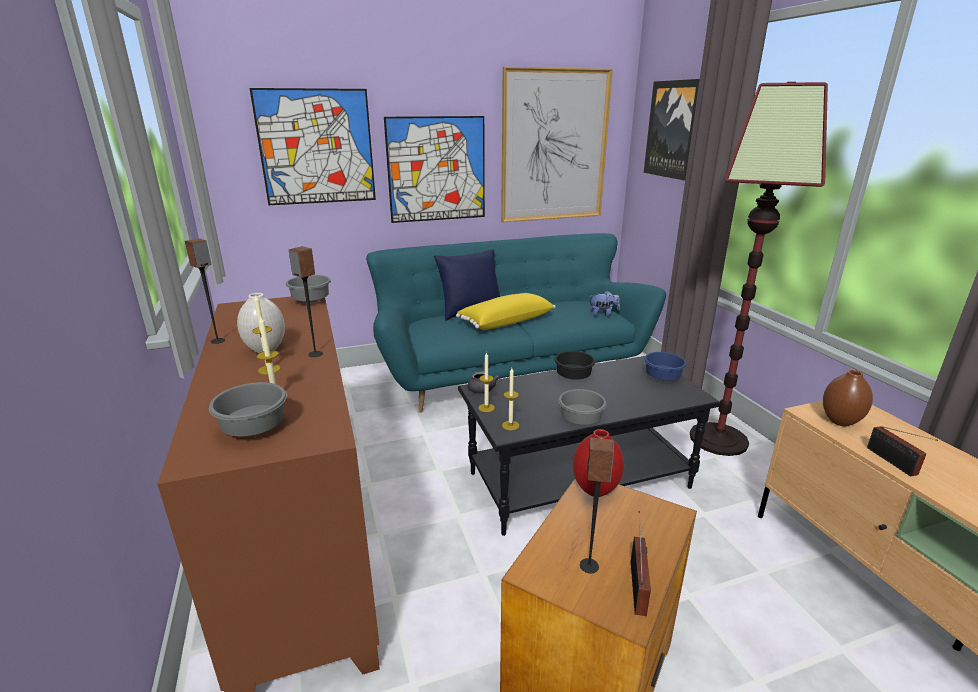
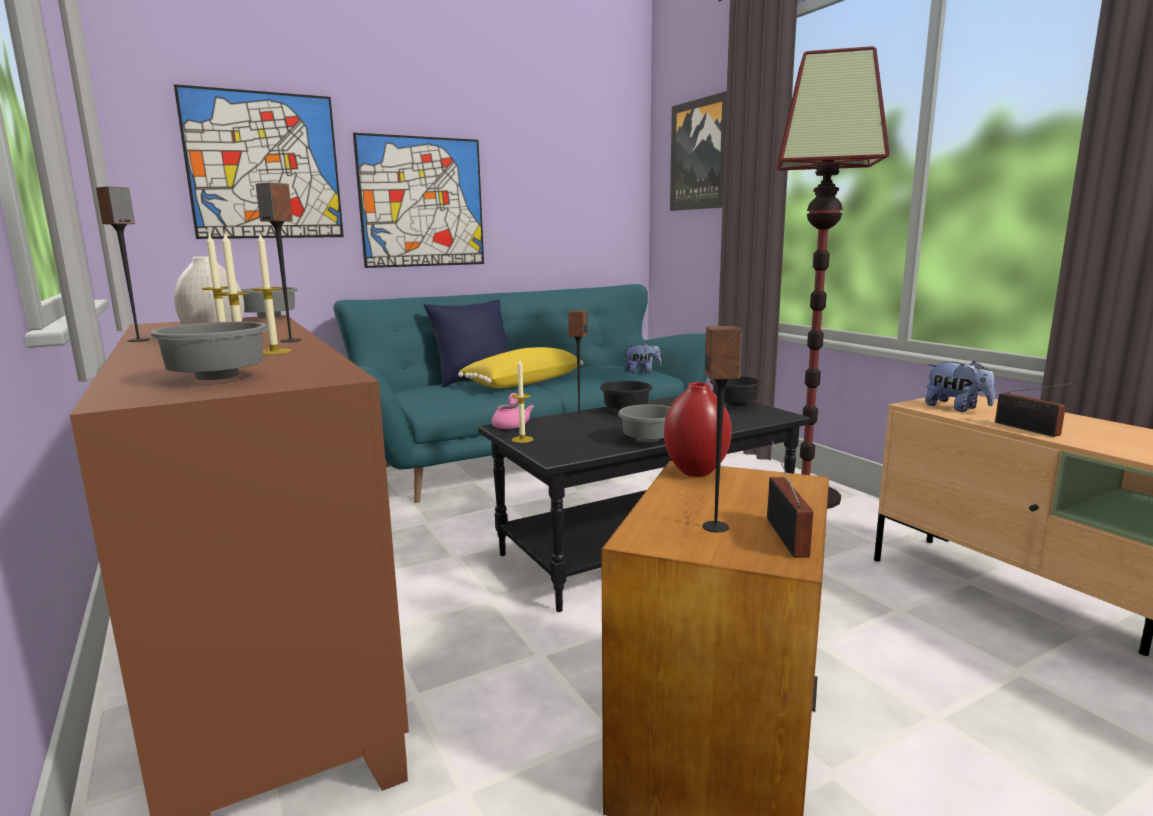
camera: 10 degrees left, 10 degrees down
(482, 387) = (511, 424): grey teapot -> pink teapot
(510, 425) = (559, 450): candle -> candle (274, 352)
(535, 381) = (579, 416): none -> speaker
(554, 147) = (563, 182): picture -> none
(662, 378) = (735, 405): blue bowl -> black bowl
(841, 422) = (956, 408): brown vase -> plush toy

